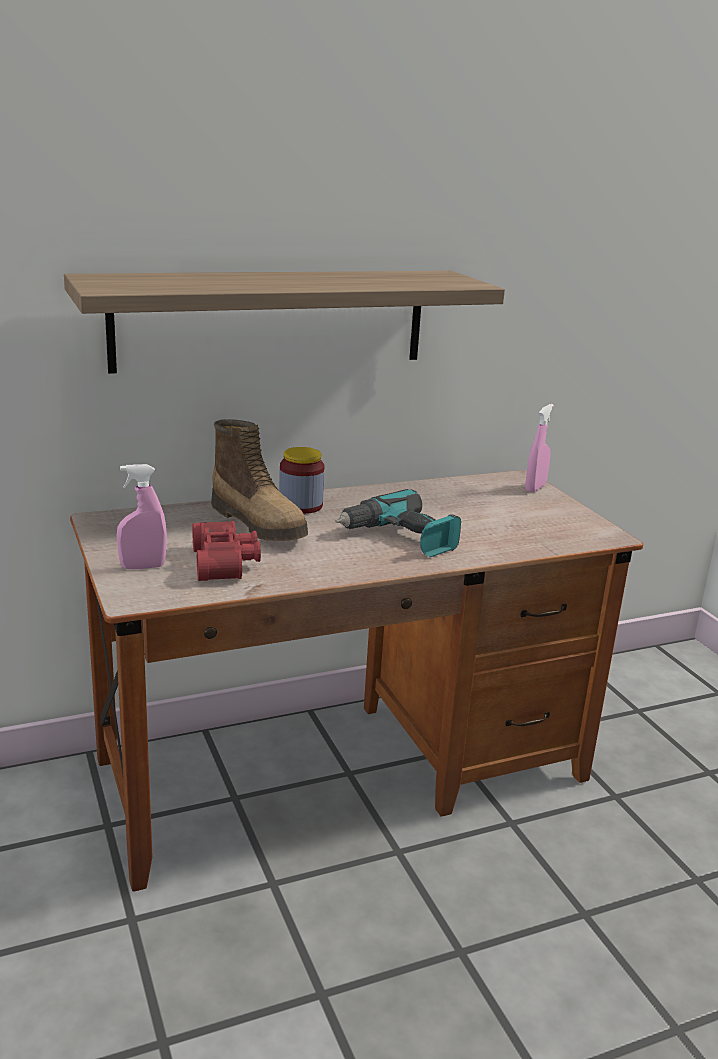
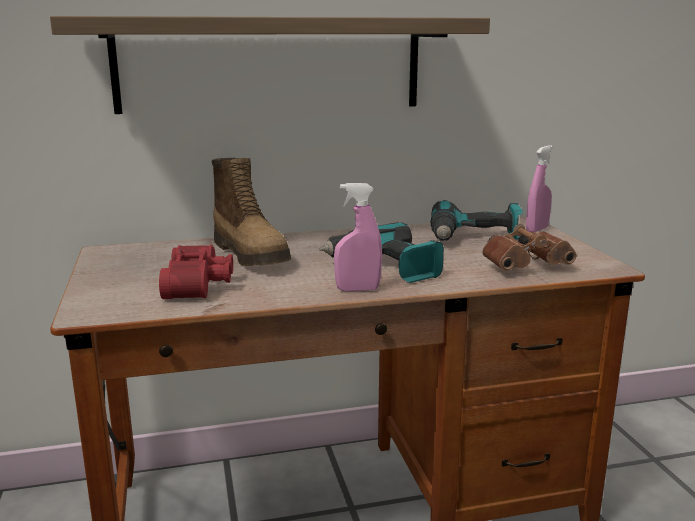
camera: 10 degrees right, 5 degrees down
(143, 567) = (117, 287): pink spray bottle -> pink spray bottle (357, 289)
(300, 505) = (299, 241): jar -> none
(476, 499) = (474, 237): none -> power drill
(535, 535) = (527, 266): none -> brown binoculars

